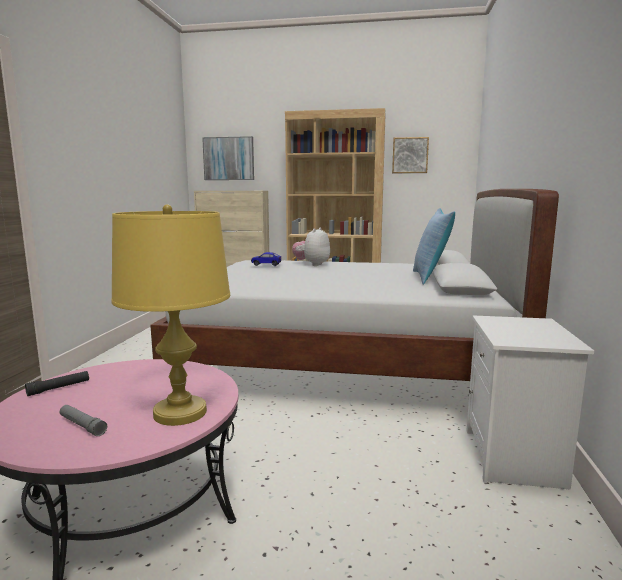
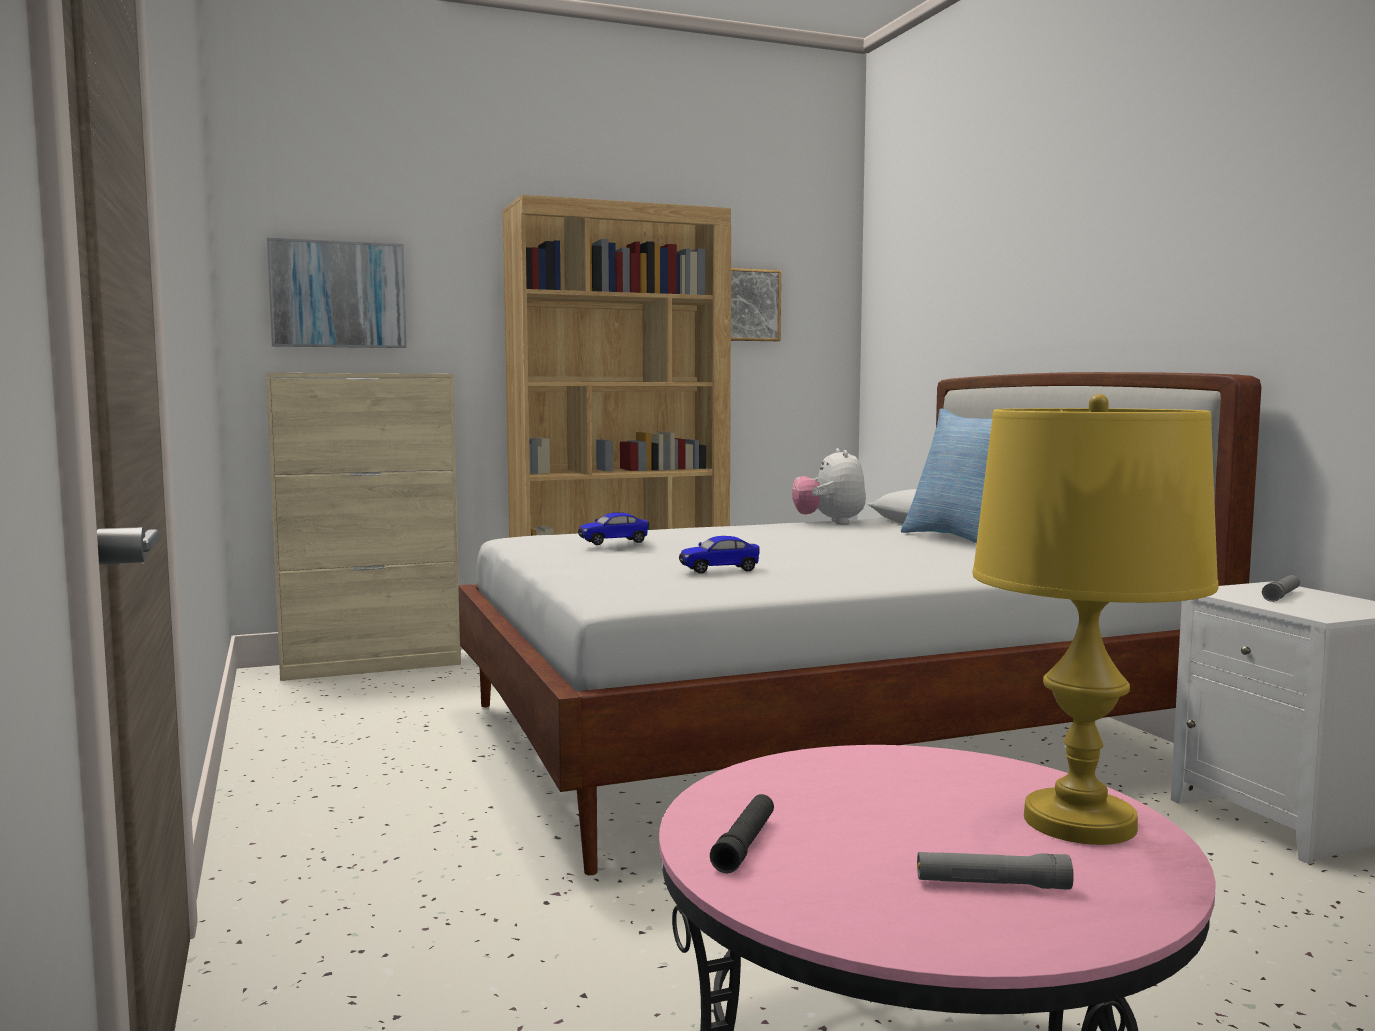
camera: 30 degrees left, 5 degrees down
(267, 280) = (719, 570): none -> toy car
(312, 264) = (688, 535): plush toy -> plush toy (829, 522)
(523, 327) = (1281, 595): none -> grey flashlight

